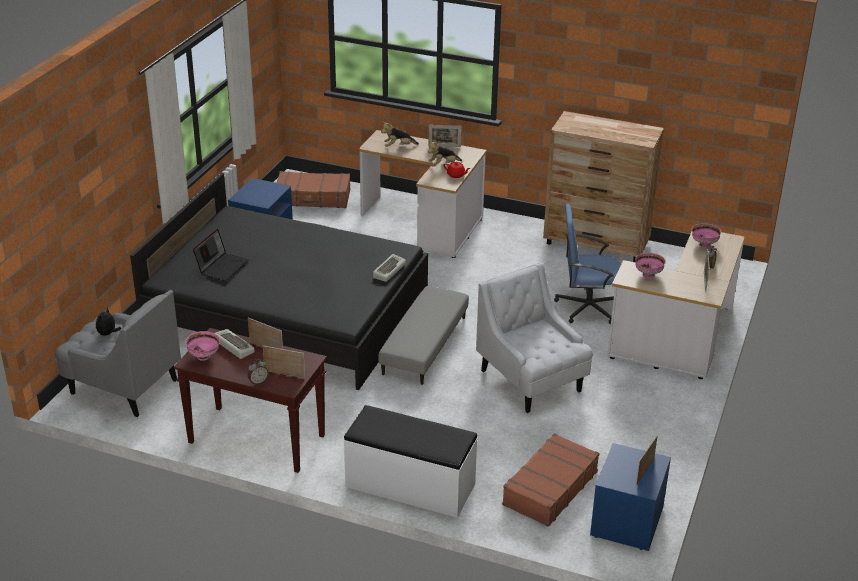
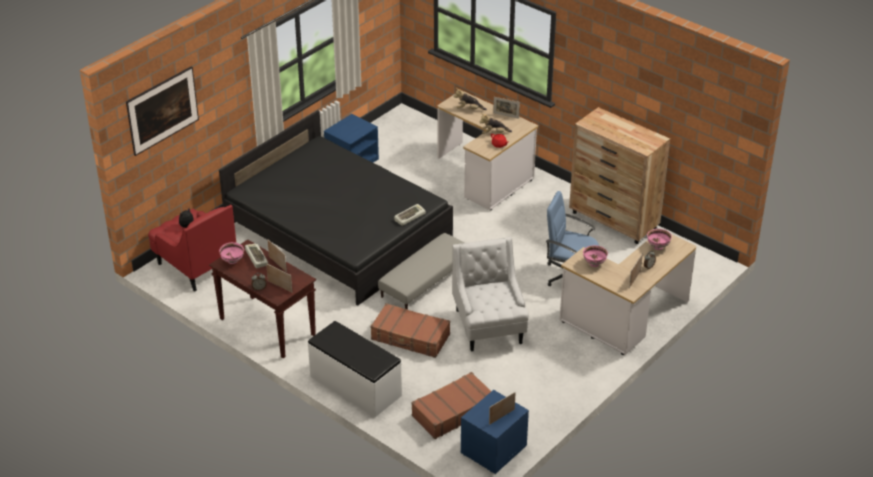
camera: 20 degrees right, 5 degrees up
(61, 195) = (164, 123): none -> picture
(123, 386) = (195, 266): grey armchair -> red armchair
(222, 266) = (289, 188): laptop -> none
(313, 198) = (408, 134): brown suitcase -> brown suitcase (410, 337)

